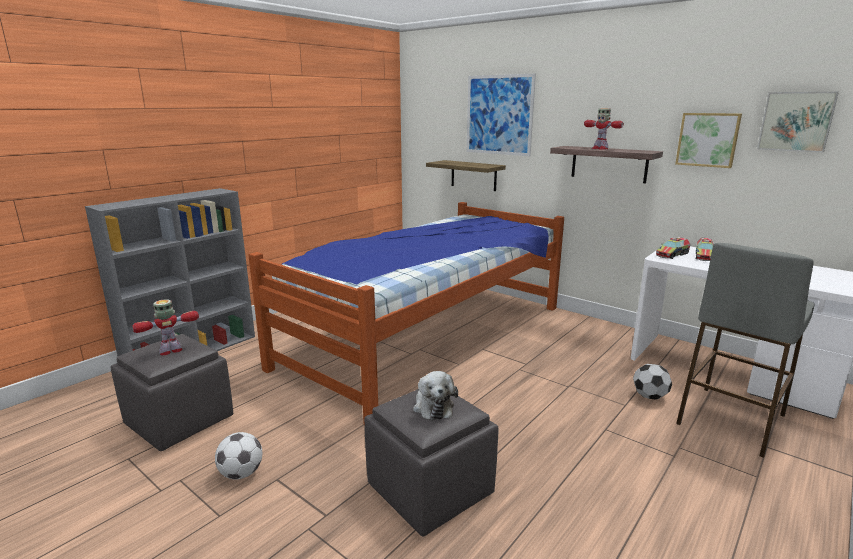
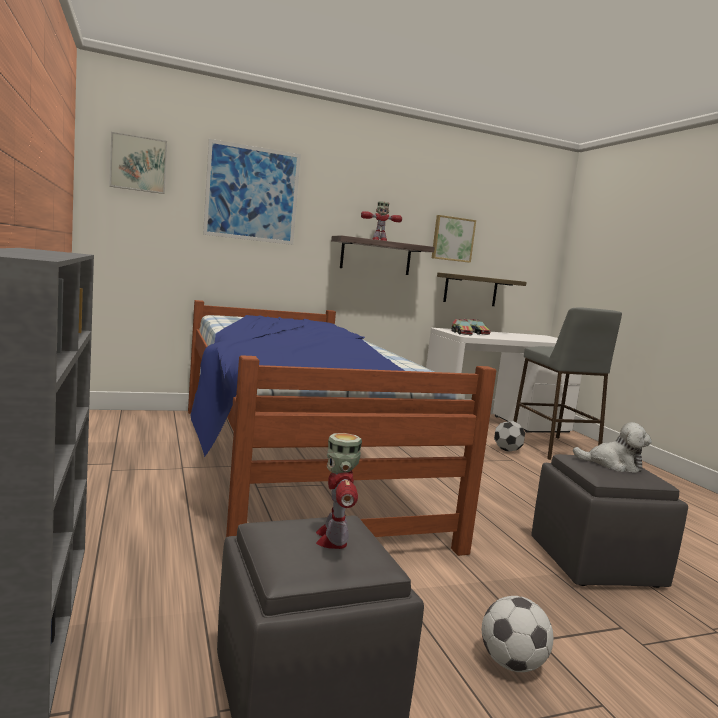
camera: 60 degrees left, 10 degrees down
(473, 175) = (212, 265): shelf -> shelf (470, 290)
(796, 121) = (503, 230): picture -> picture (138, 164)

